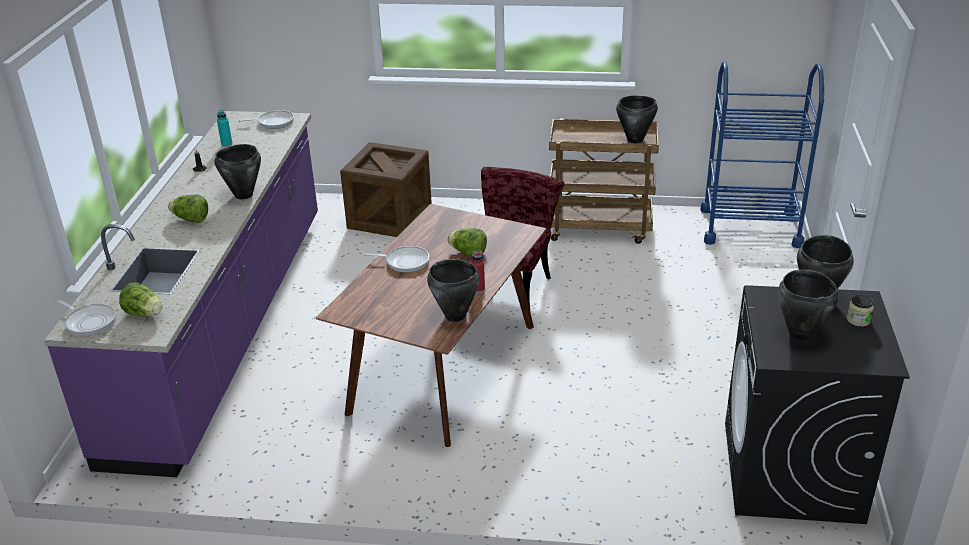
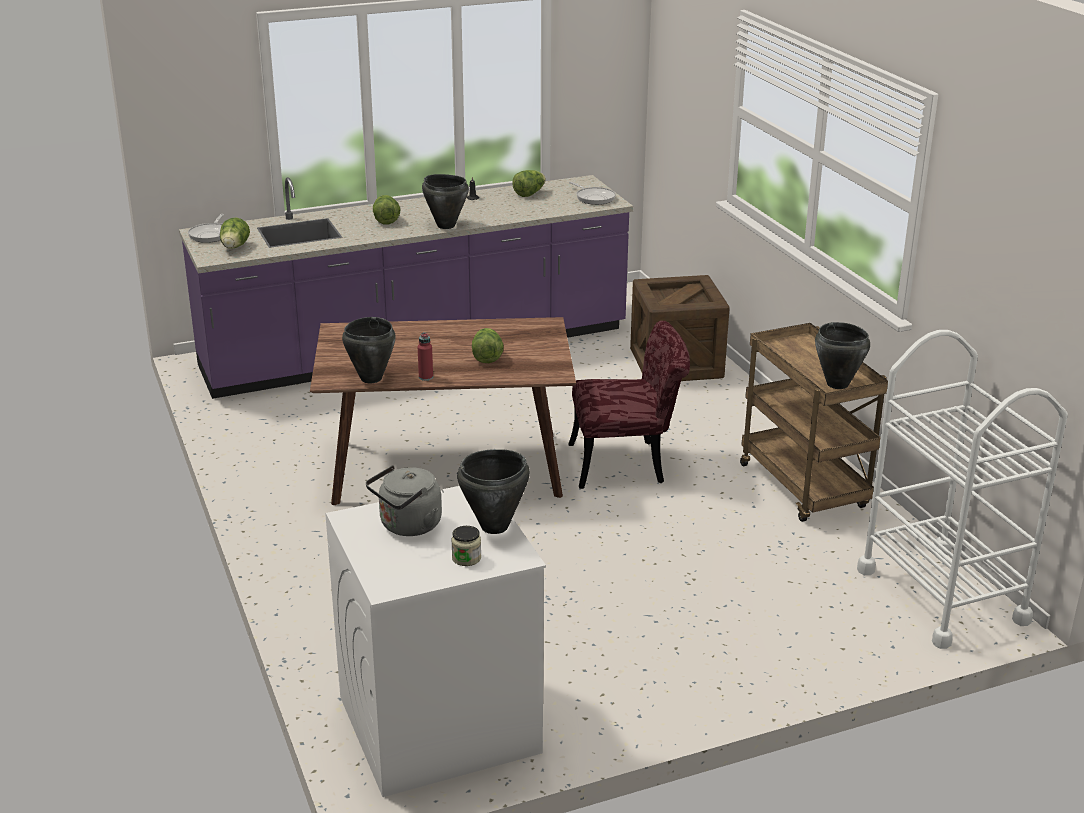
camera: 60 degrees right, 5 degrees down
(226, 144) = (529, 194): turquoise bottle -> lettuce
(404, 262) = (442, 333): frying pan -> none
(750, 227) = (941, 595): blue cart -> white cart
(792, 472) = (437, 725): black washing machine -> white washing machine
(800, 334) = (408, 526): black cooking pot -> grey kettle

